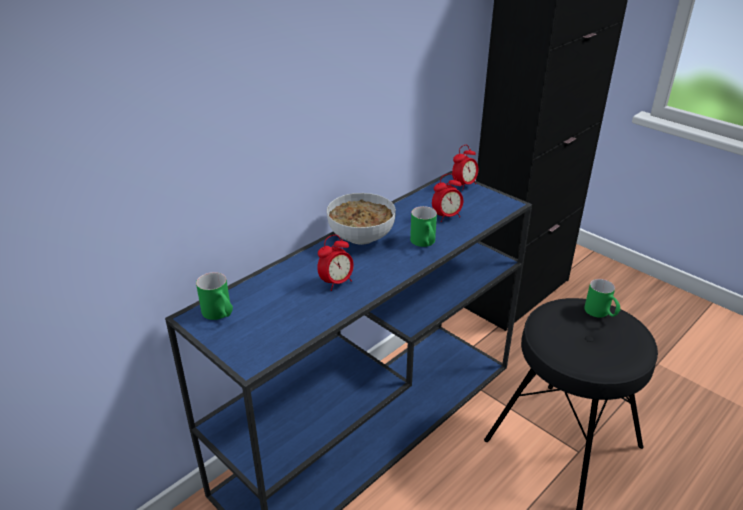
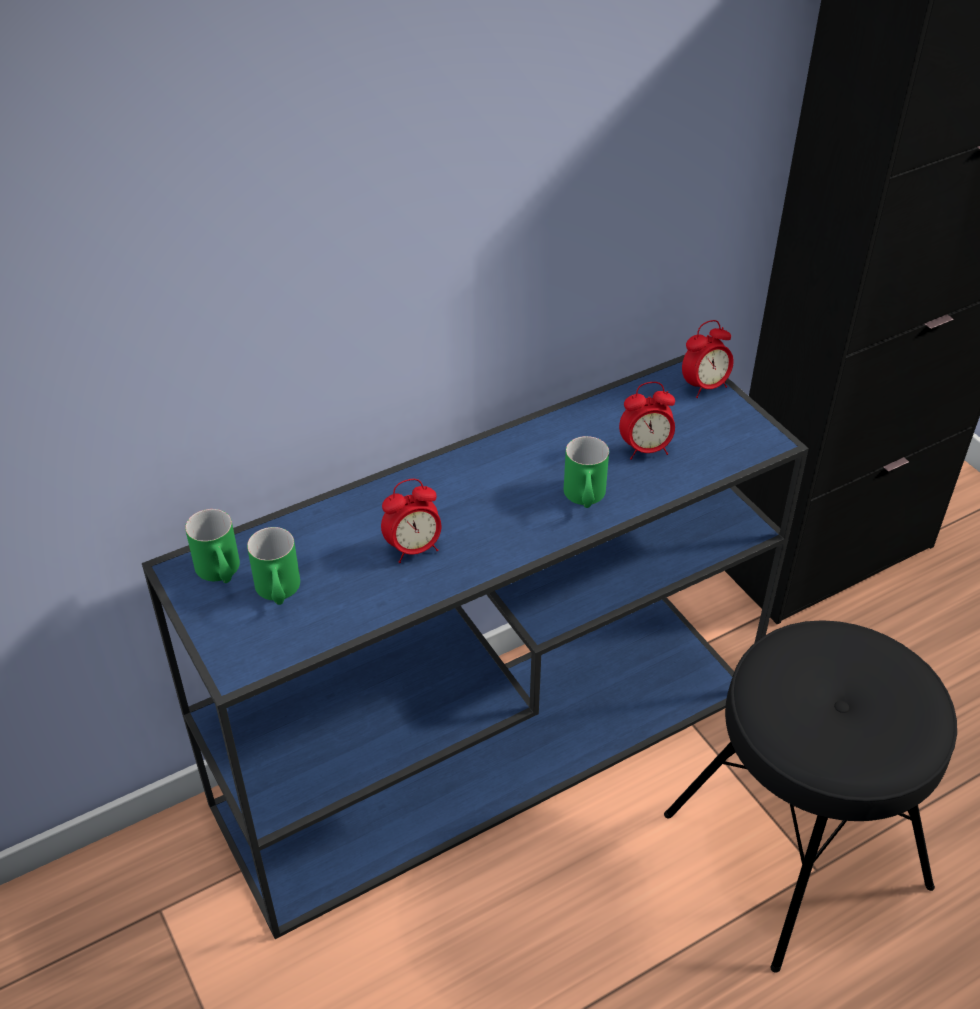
camera: 15 degrees right, 10 degrees up
(360, 237) = (485, 466): bowl -> none
(601, 313) = (881, 665): green mug -> green mug (278, 593)

